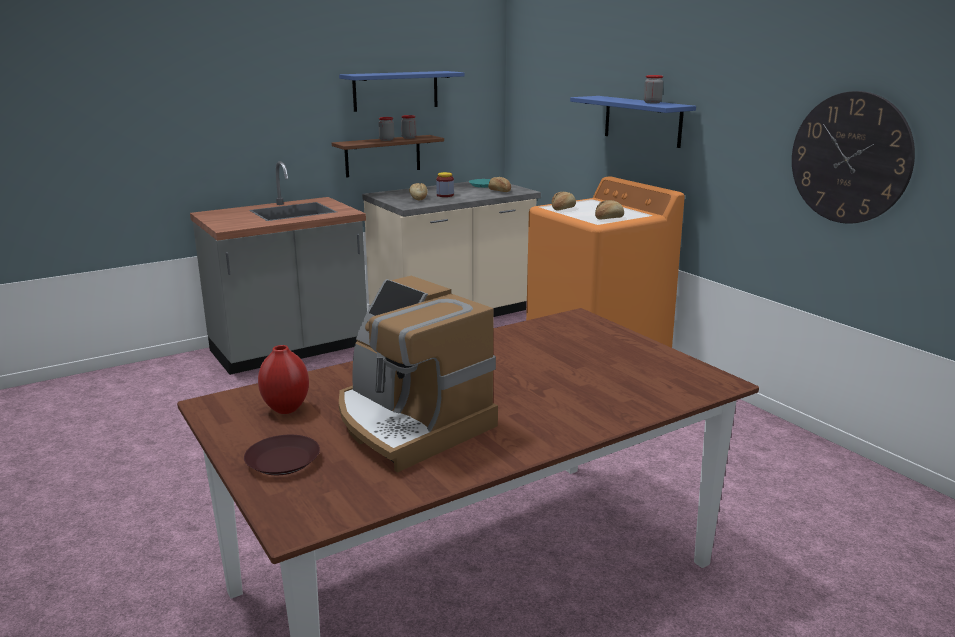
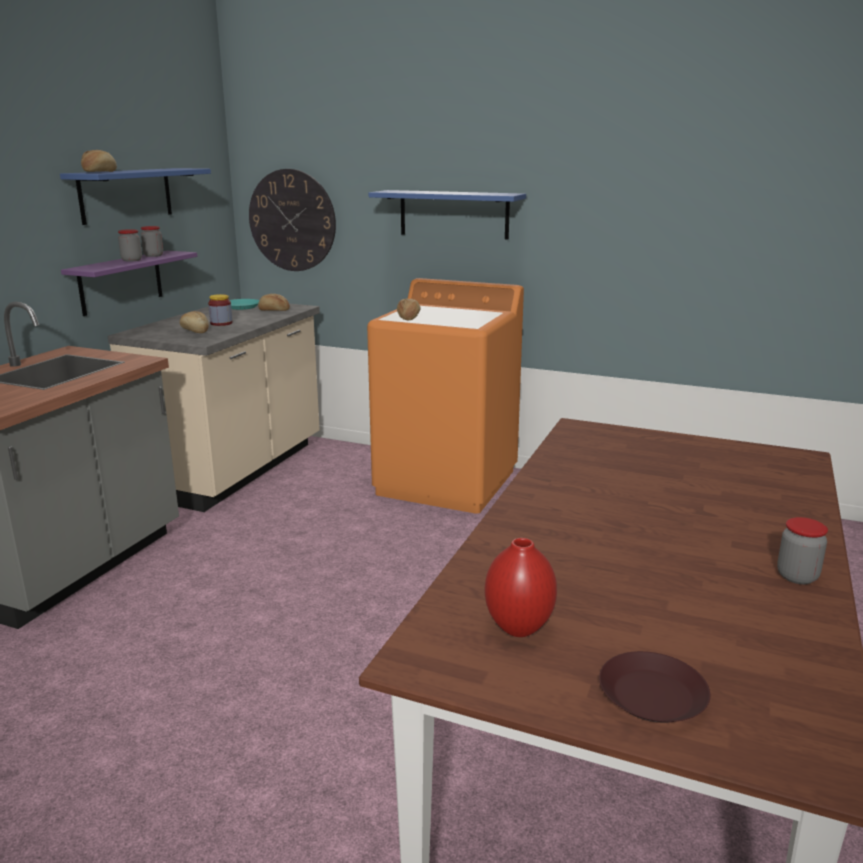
camera: 35 degrees left, 0 degrees up
(383, 156) = (121, 282): brown shelf -> purple shelf
(409, 423) = (672, 591): coffee machine -> none
(608, 218) = (473, 321): bread -> bread (99, 172)
(652, 102) = (476, 193): jar -> jar (797, 576)
(850, 158) = (713, 232): wall clock -> wall clock (292, 220)

